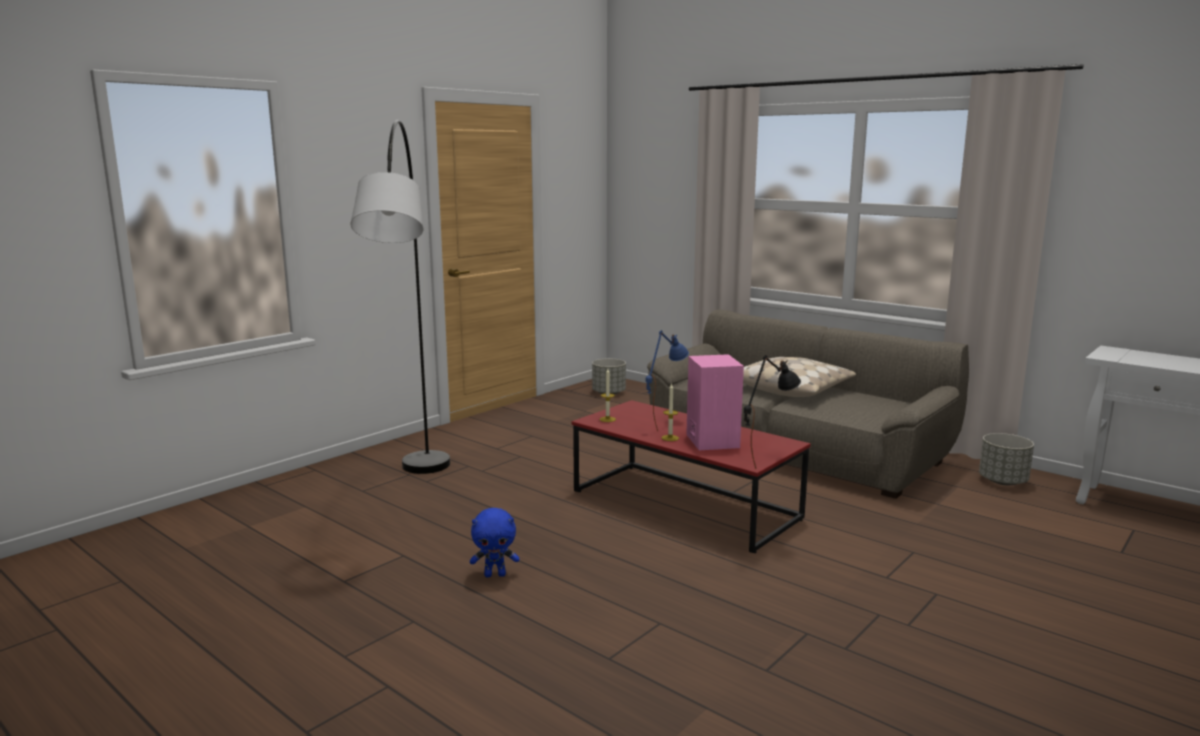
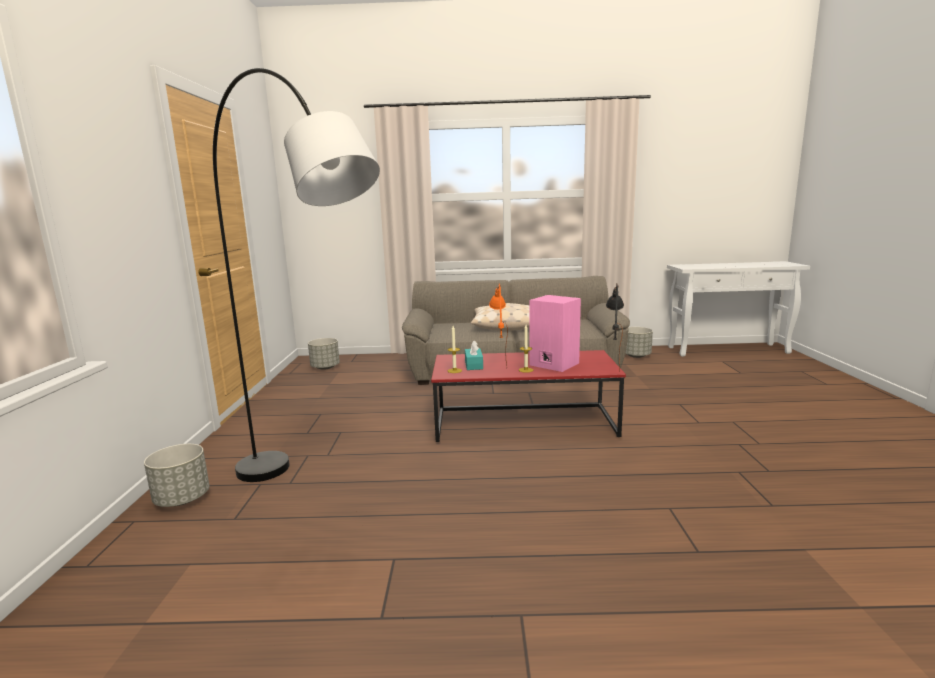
camera: 40 degrees left, 0 degrees up
(355, 466) = (182, 499): none -> grey planter
(495, 575) = (503, 533): blue plush toy -> none
(636, 419) = (473, 365): none -> turquoise tissue box
(664, 424) = (499, 363): blue table lamp -> orange table lamp

